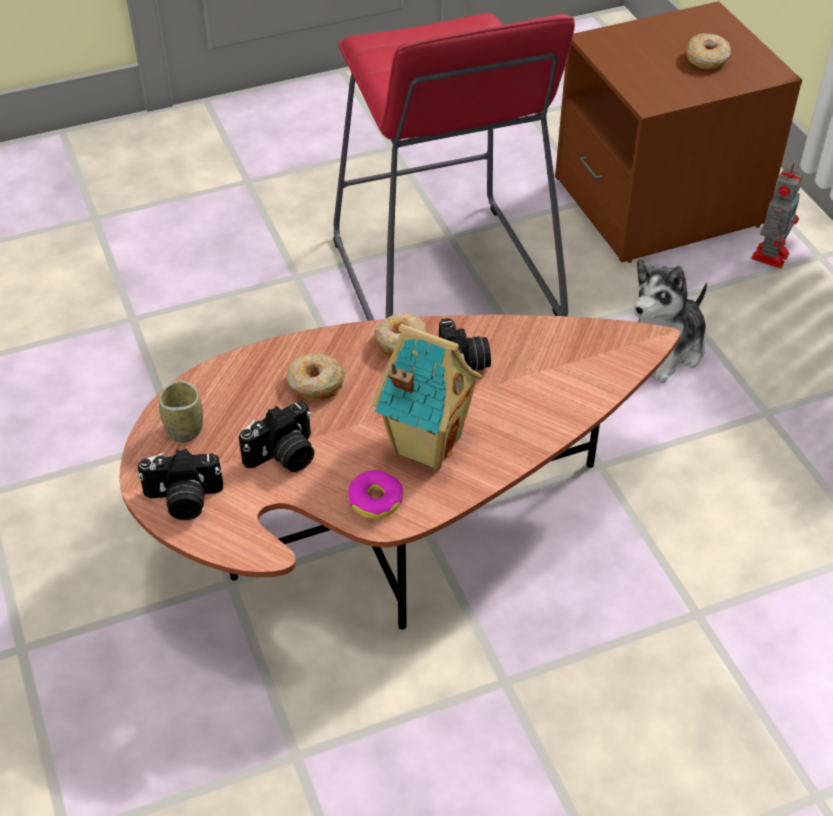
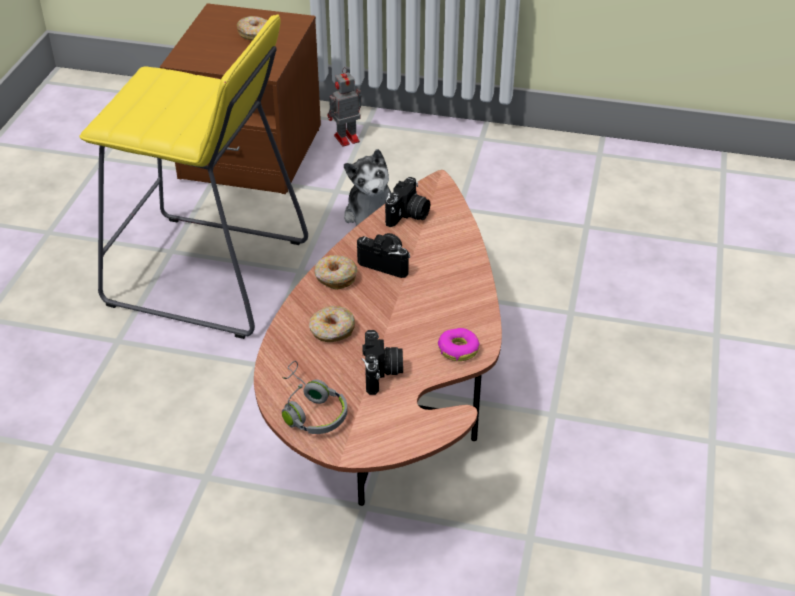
camera: 55 degrees left, 5 degrees down
(183, 500) = (375, 437): camera -> camera (408, 215)
(184, 429) = (310, 410): cup -> grey headphones
(425, 444) = (432, 307): toy house -> none
(444, 280) = (208, 274): red stool -> yellow stool
(770, 255) = (345, 139): toy robot -> toy robot turned 90 degrees counterclockwise

